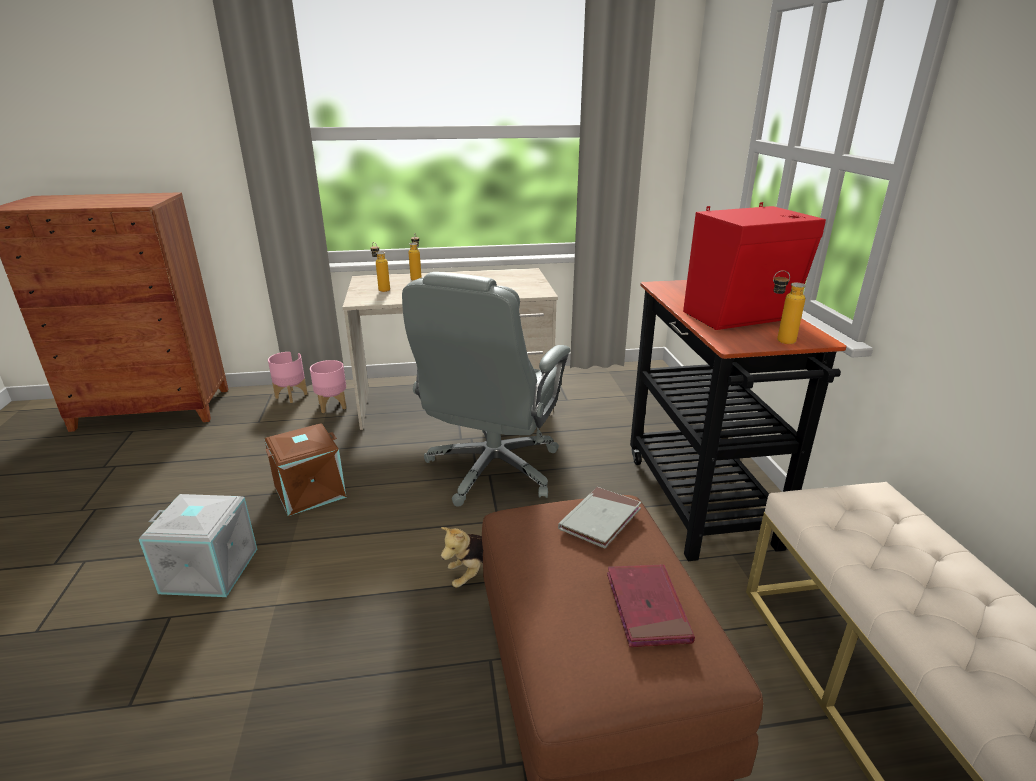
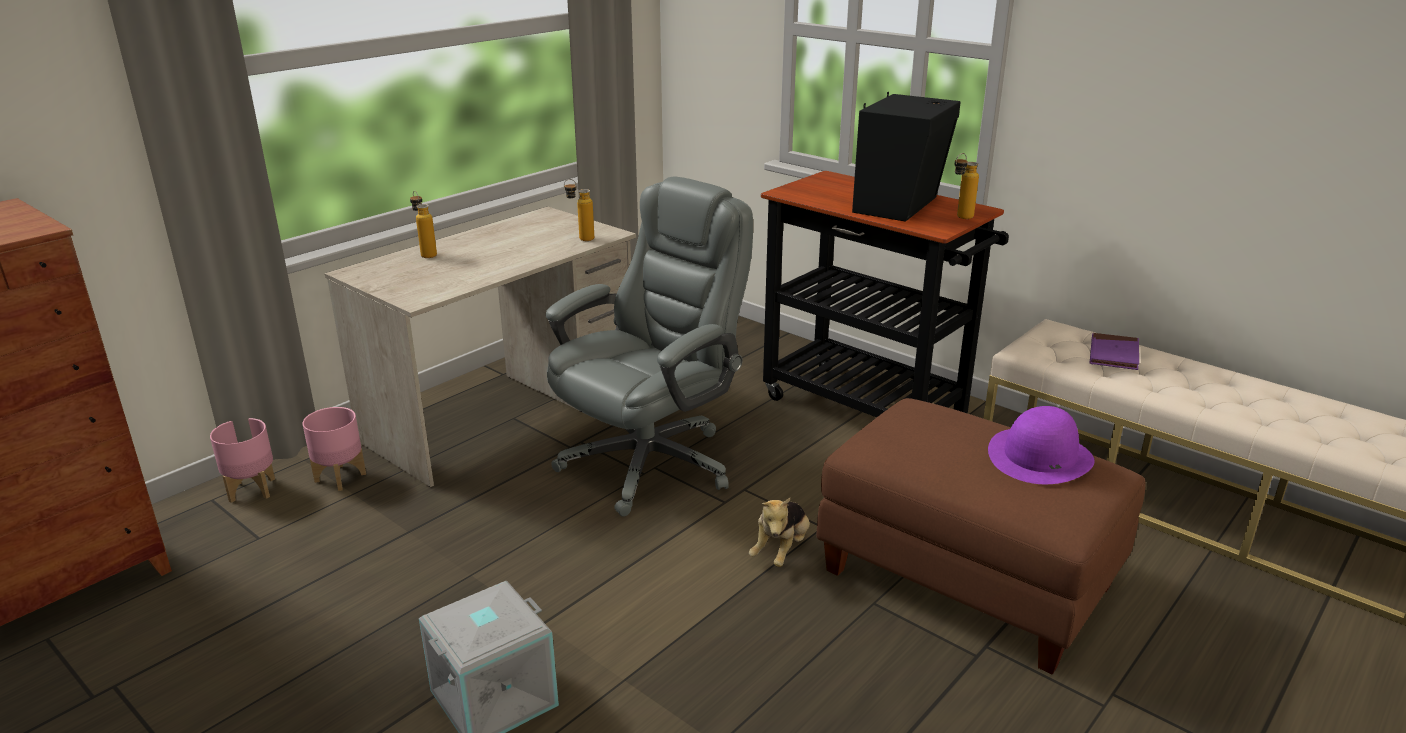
camera: 40 degrees left, 0 degrees up
(310, 491) = (478, 572): brown storage box -> none
(381, 289) = (412, 278): bottle -> bottle (580, 238)
(492, 470) = (651, 462): grey office chair -> grey office chair turned 120 degrees counterclockwise
(600, 520) = (928, 420): grey book -> none
(647, 608) = (1040, 457): red book -> purple hat
(741, 317) = (900, 205): red speaker -> black speaker
(909, 549) = (1113, 355): none -> purple book

